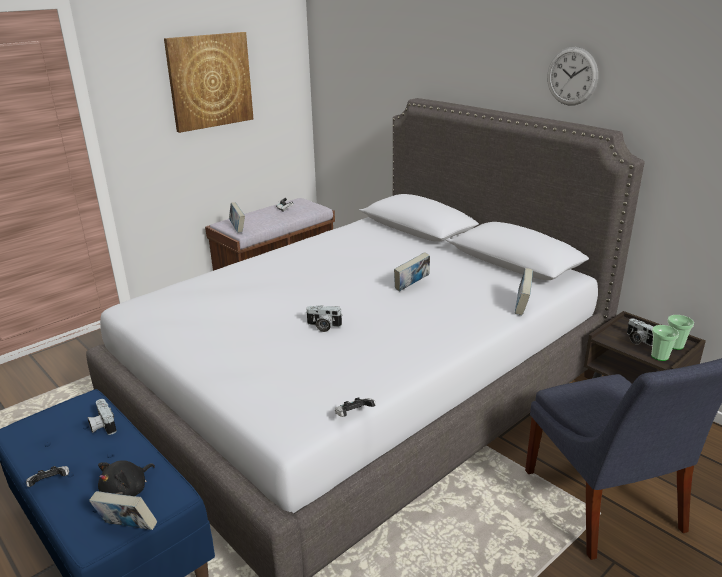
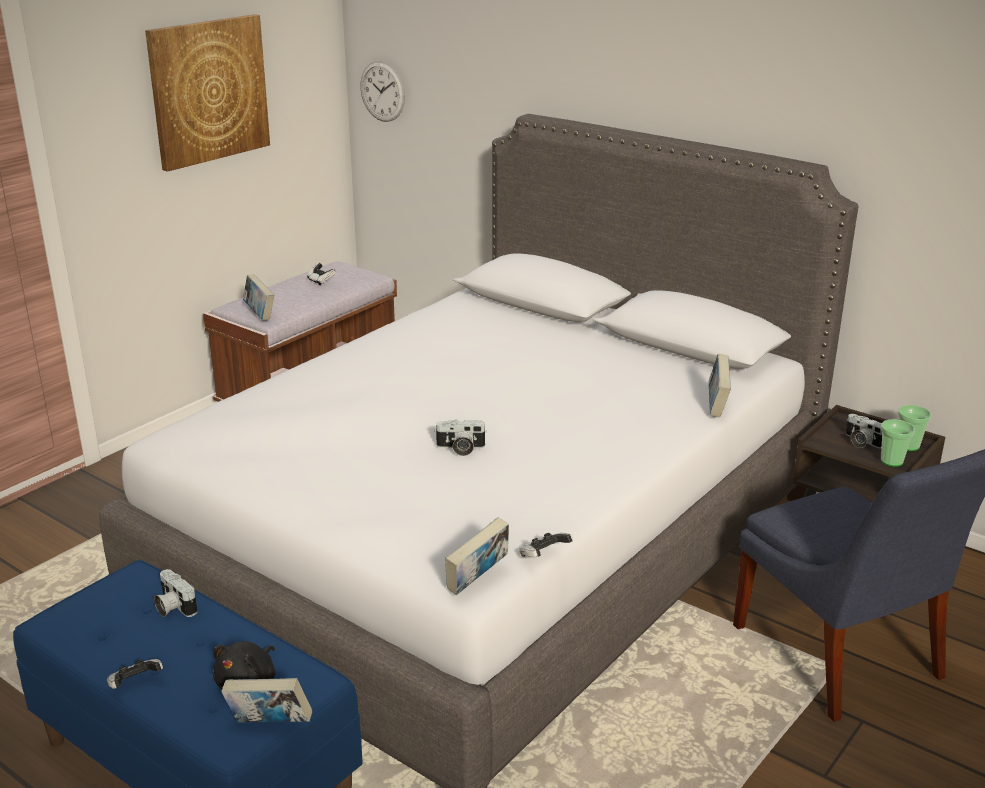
camera: 10 degrees left, 0 degrees up
(411, 286) = (562, 387): book -> book (477, 581)
(572, 76) = (756, 90): wall clock -> wall clock (382, 91)

